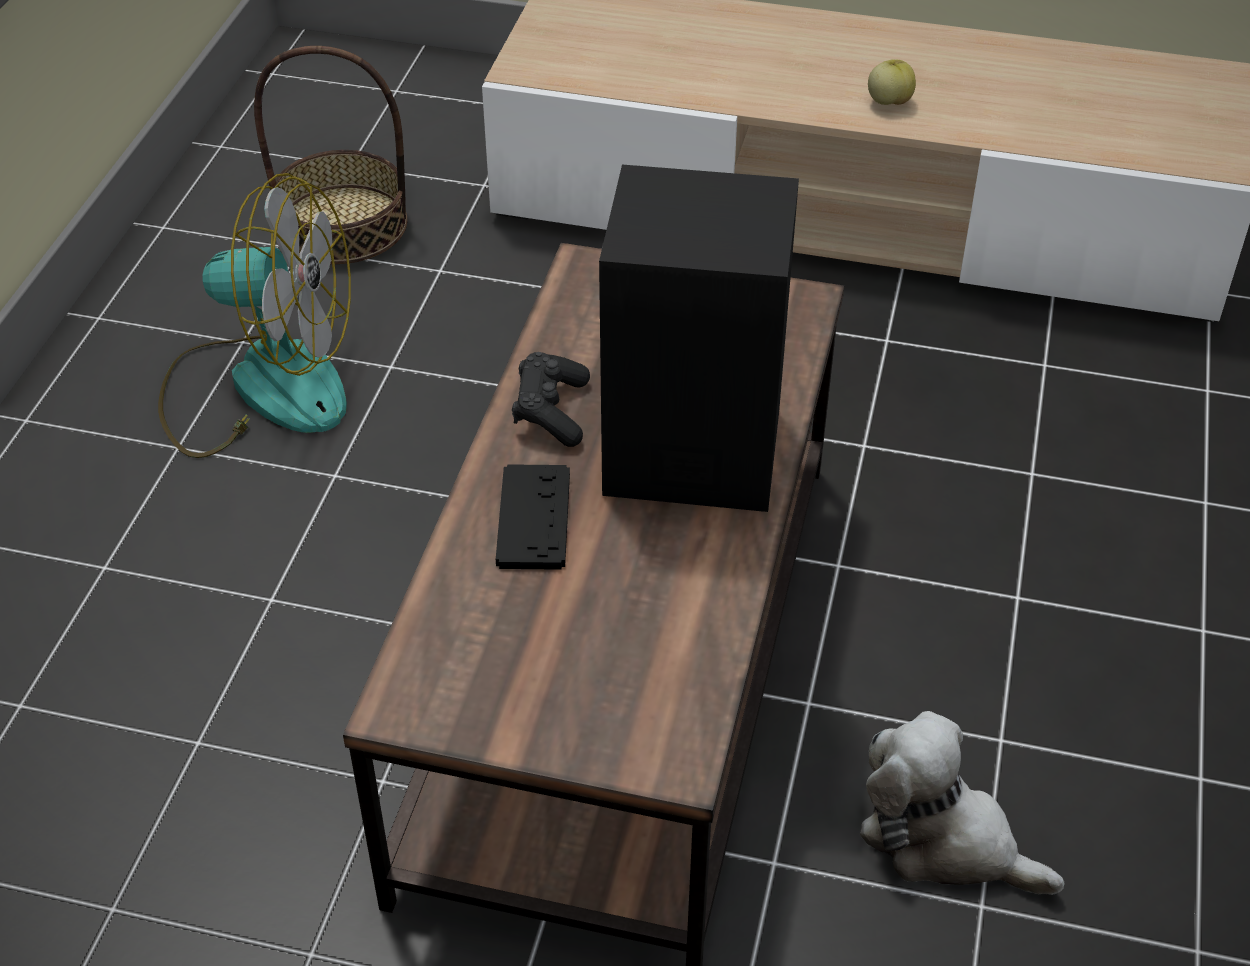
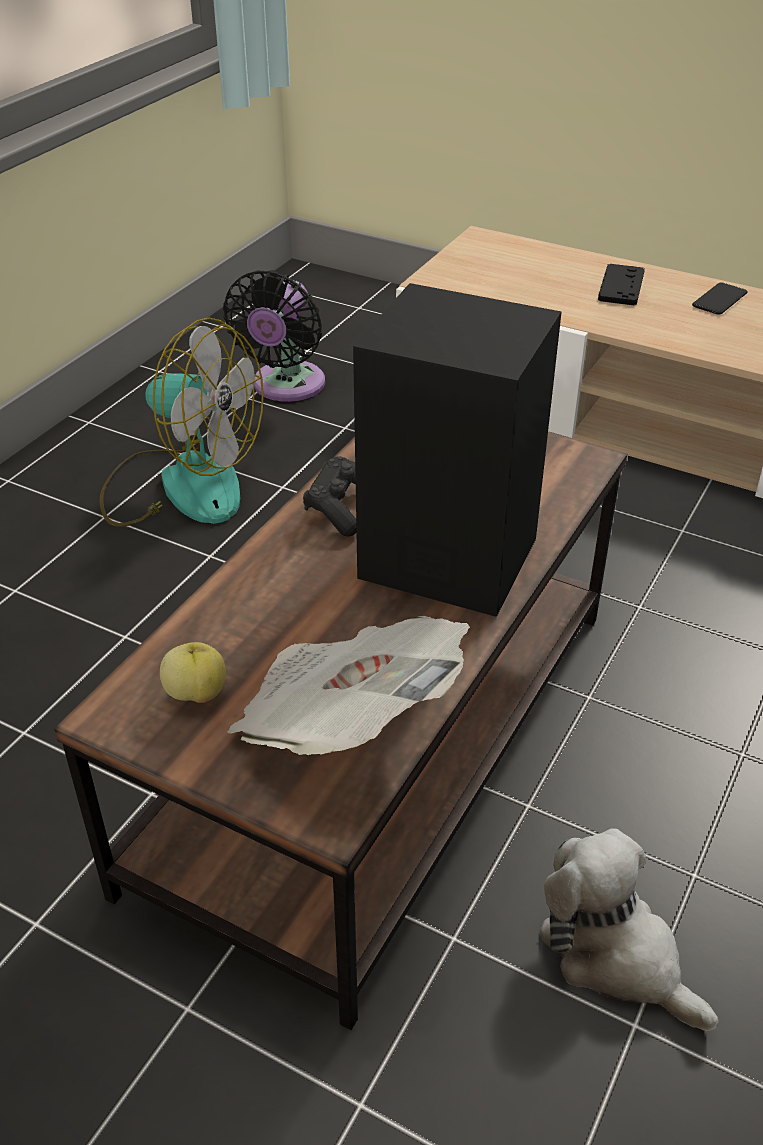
camera: 15 degrees right, 5 degrees down
(342, 224) = (285, 387): basket -> black fan
(533, 519) = (292, 586): black game controller -> black game controller (621, 286)
(654, 662) = (346, 722): none -> newspaper
(878, 46) = (719, 300): none -> phone
(889, 102) = (716, 338): apple -> apple (196, 693)

